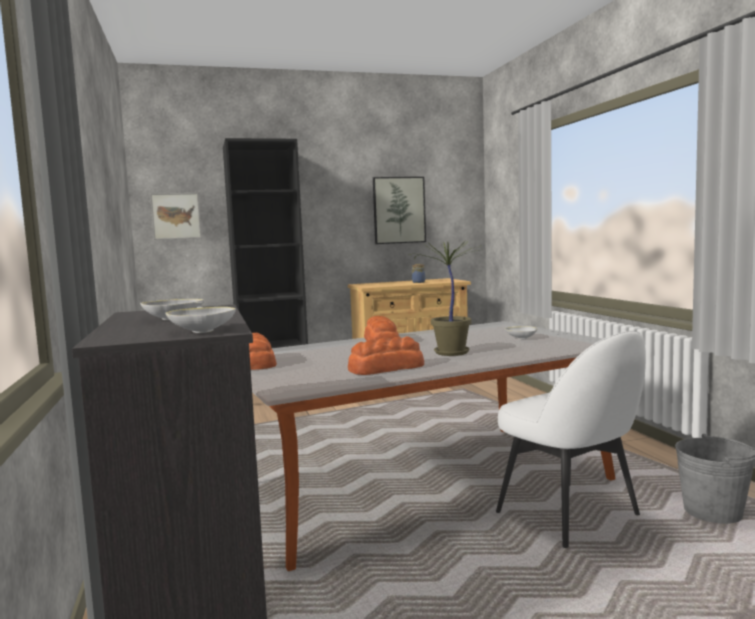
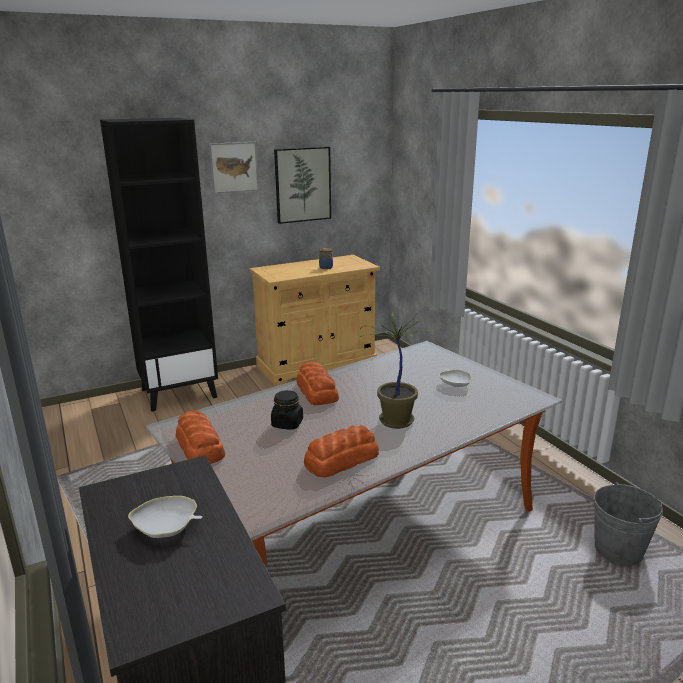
camera: 10 degrees left, 15 degrees up
(176, 216) = (50, 203): picture -> picture (234, 167)
(202, 331) = (225, 590): white bowl -> none
(344, 354) = (287, 423): none -> black jar
(570, 515) = (501, 563): white chair -> none

